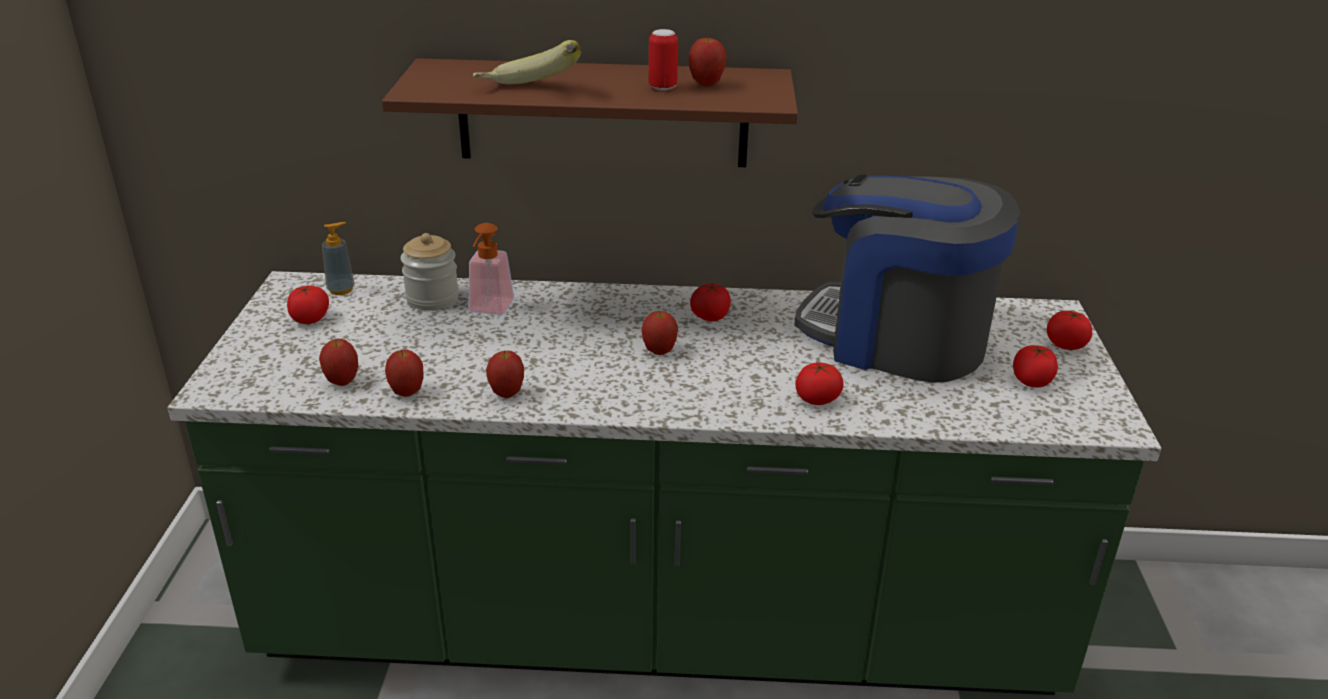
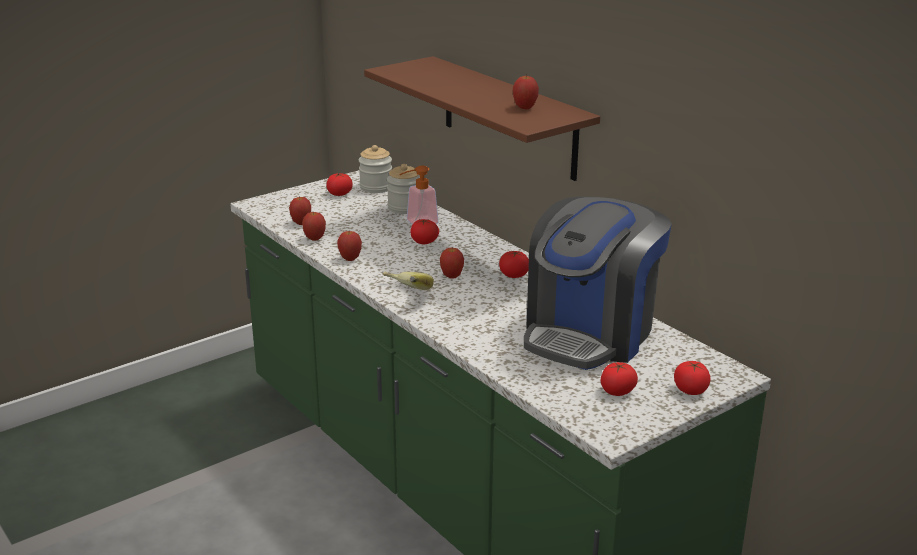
camera: 50 degrees right, 5 degrees down
(341, 290) = (376, 187): soap dispenser -> jar
(528, 92) = (431, 84): banana -> banana (405, 295)
(662, 87) = (499, 102): can -> none
(817, 399) = (478, 333): tomato -> tomato (424, 242)
(896, 339) = (590, 333): coffee machine -> coffee machine turned 135 degrees counterclockwise

